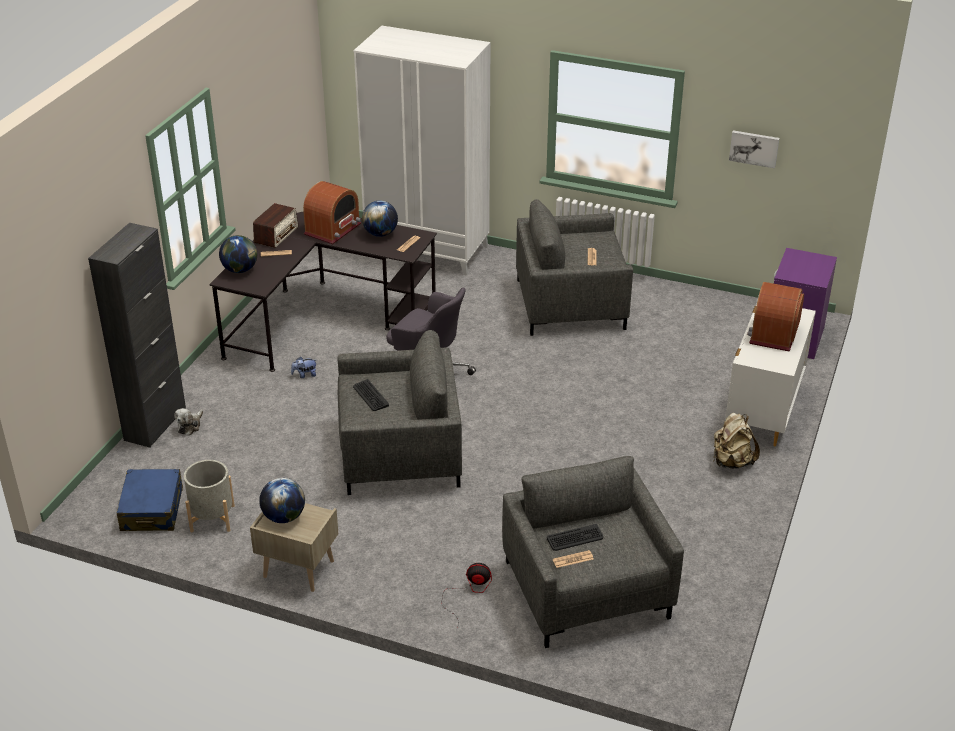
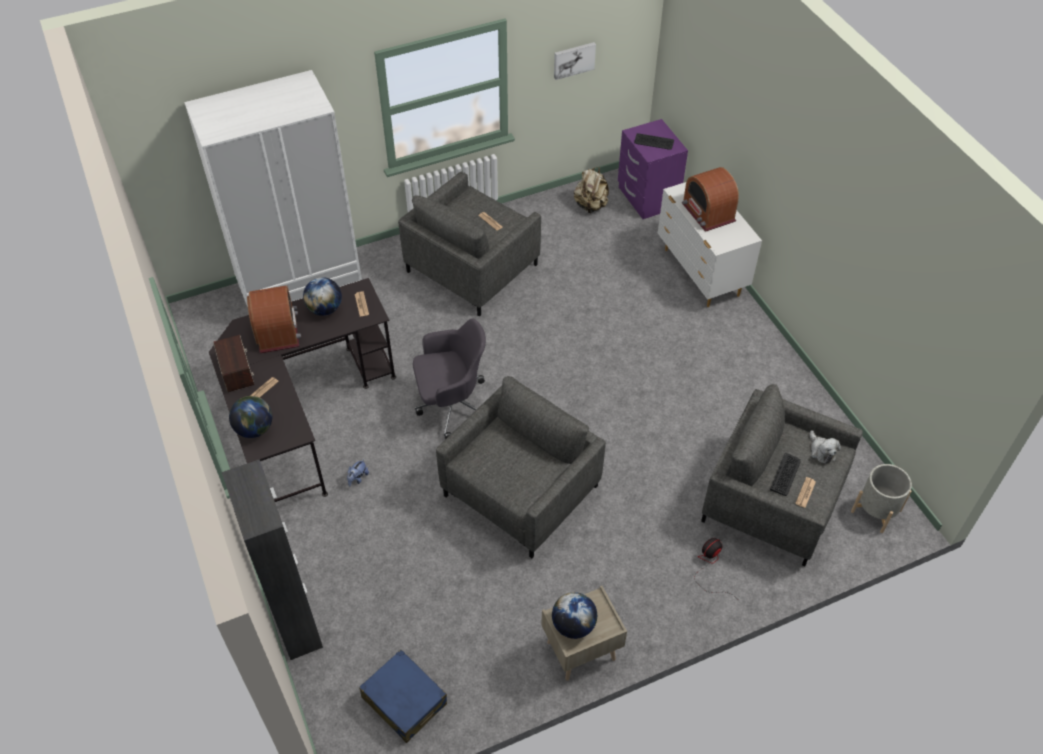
camera: 45 degrees left, 15 degrees up
(190, 426) = (328, 599): plush toy -> plush toy (821, 451)
(212, 518) = (461, 666): grey planter -> grey planter (876, 511)
(370, 396) = (501, 467): keyboard -> keyboard (654, 142)
(731, 462) = (730, 328): beige backpack -> beige backpack (591, 205)

